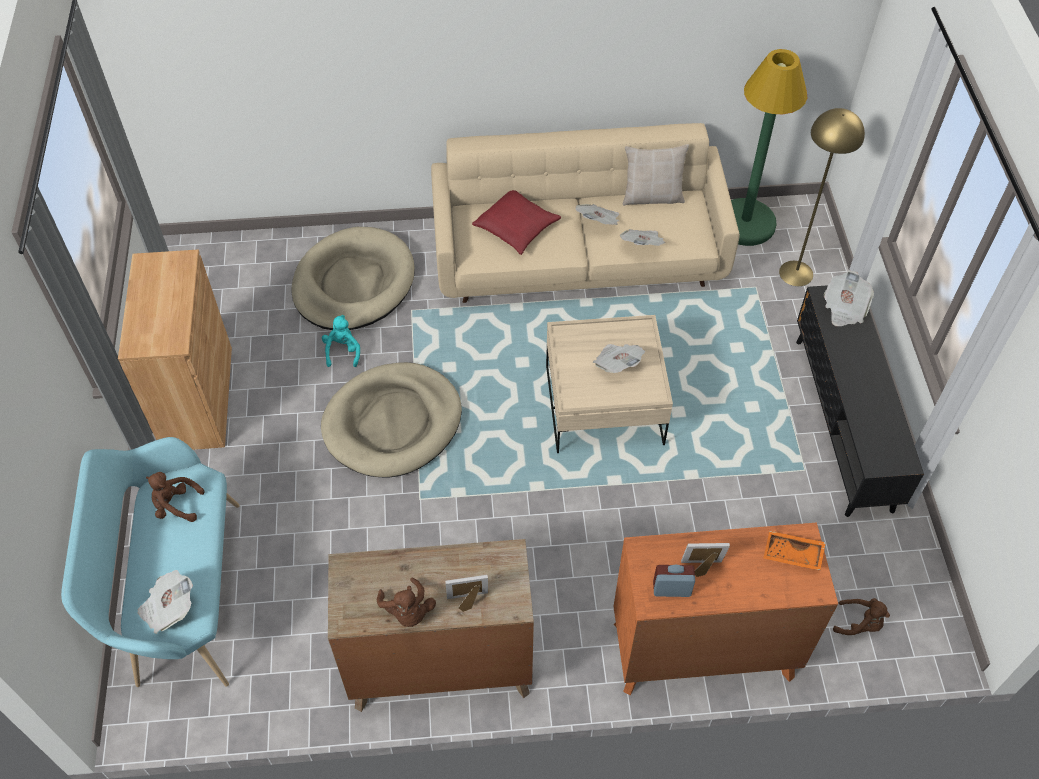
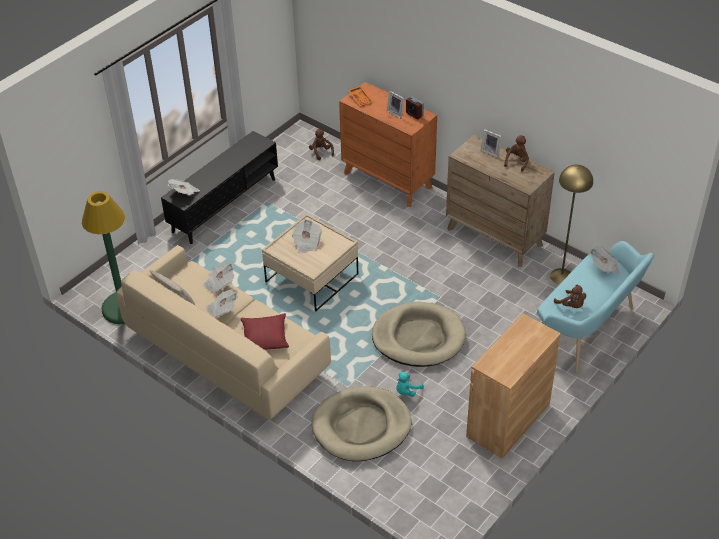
camera: 135 degrees left, 10 degrees down
(796, 273) = (142, 269): yellow floor lamp -> yellow floor lamp (561, 276)

